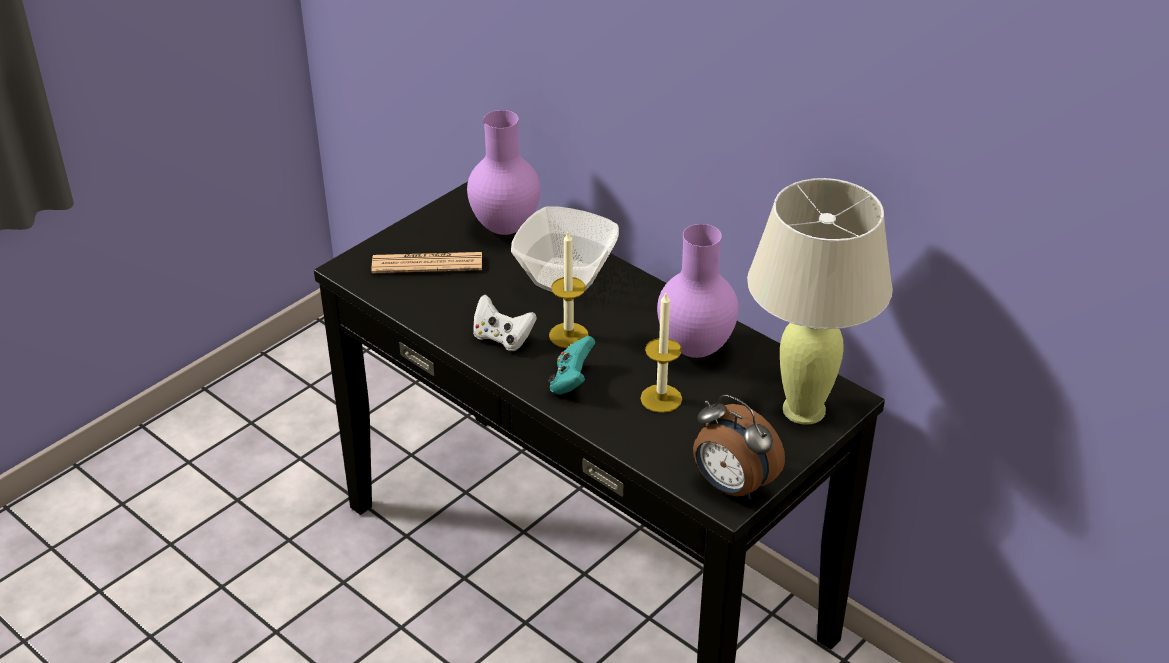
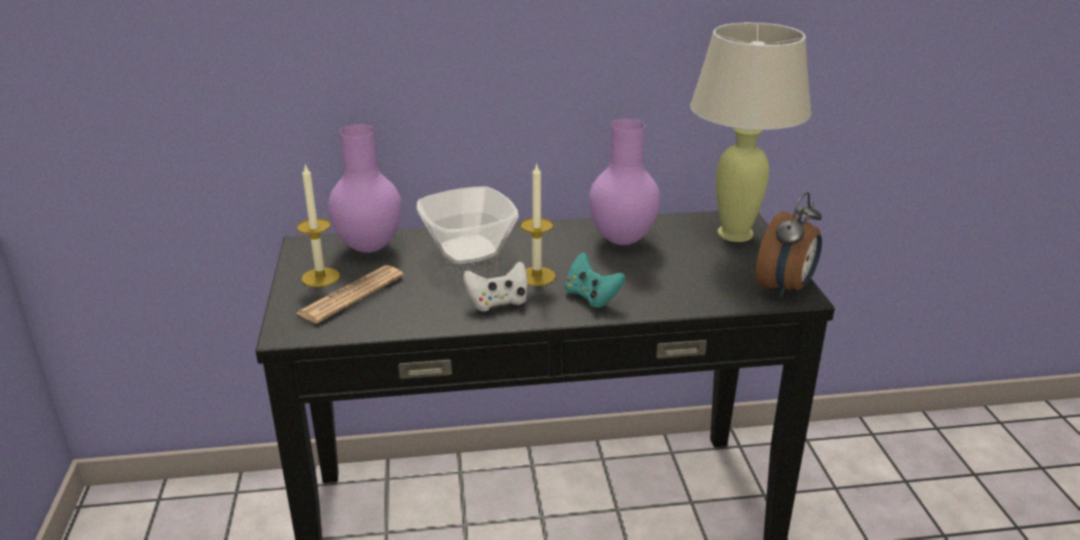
camera: 50 degrees left, 10 degrees down
(661, 398) = (659, 273): candle -> candle (320, 277)
(731, 486) = (786, 288): alarm clock -> alarm clock turned 45 degrees counterclockwise

